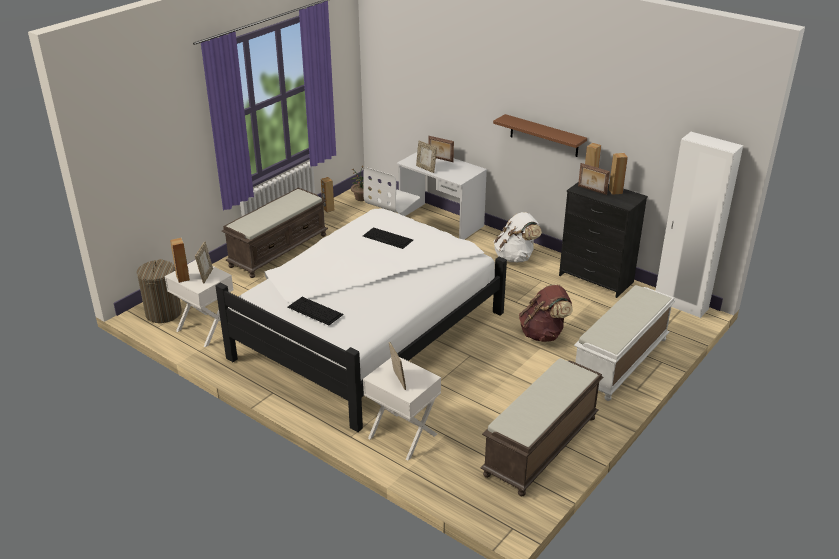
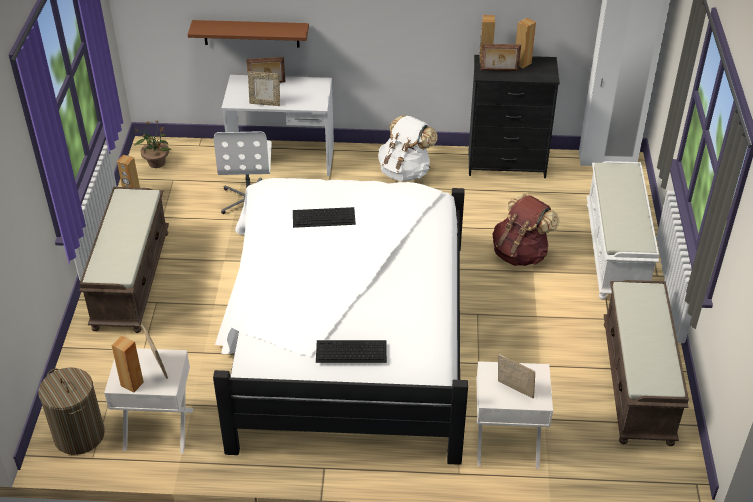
camera: 35 degrees left, 10 degrees up
(544, 136) = (411, 21): brown shelf -> brown shelf (251, 33)

